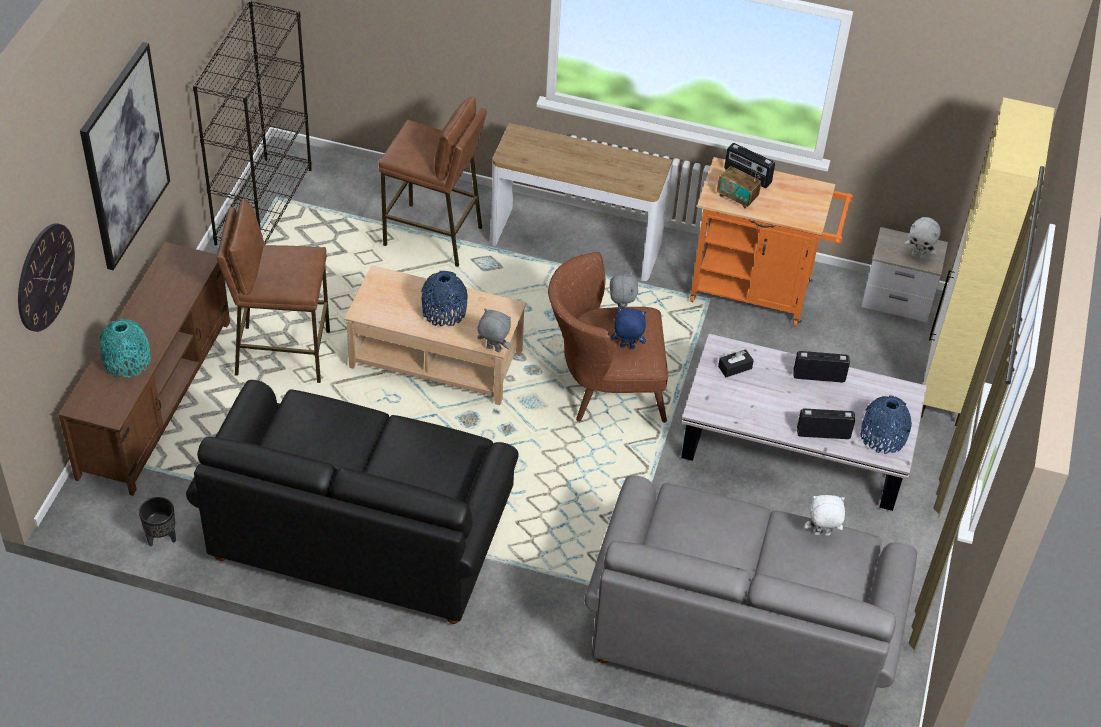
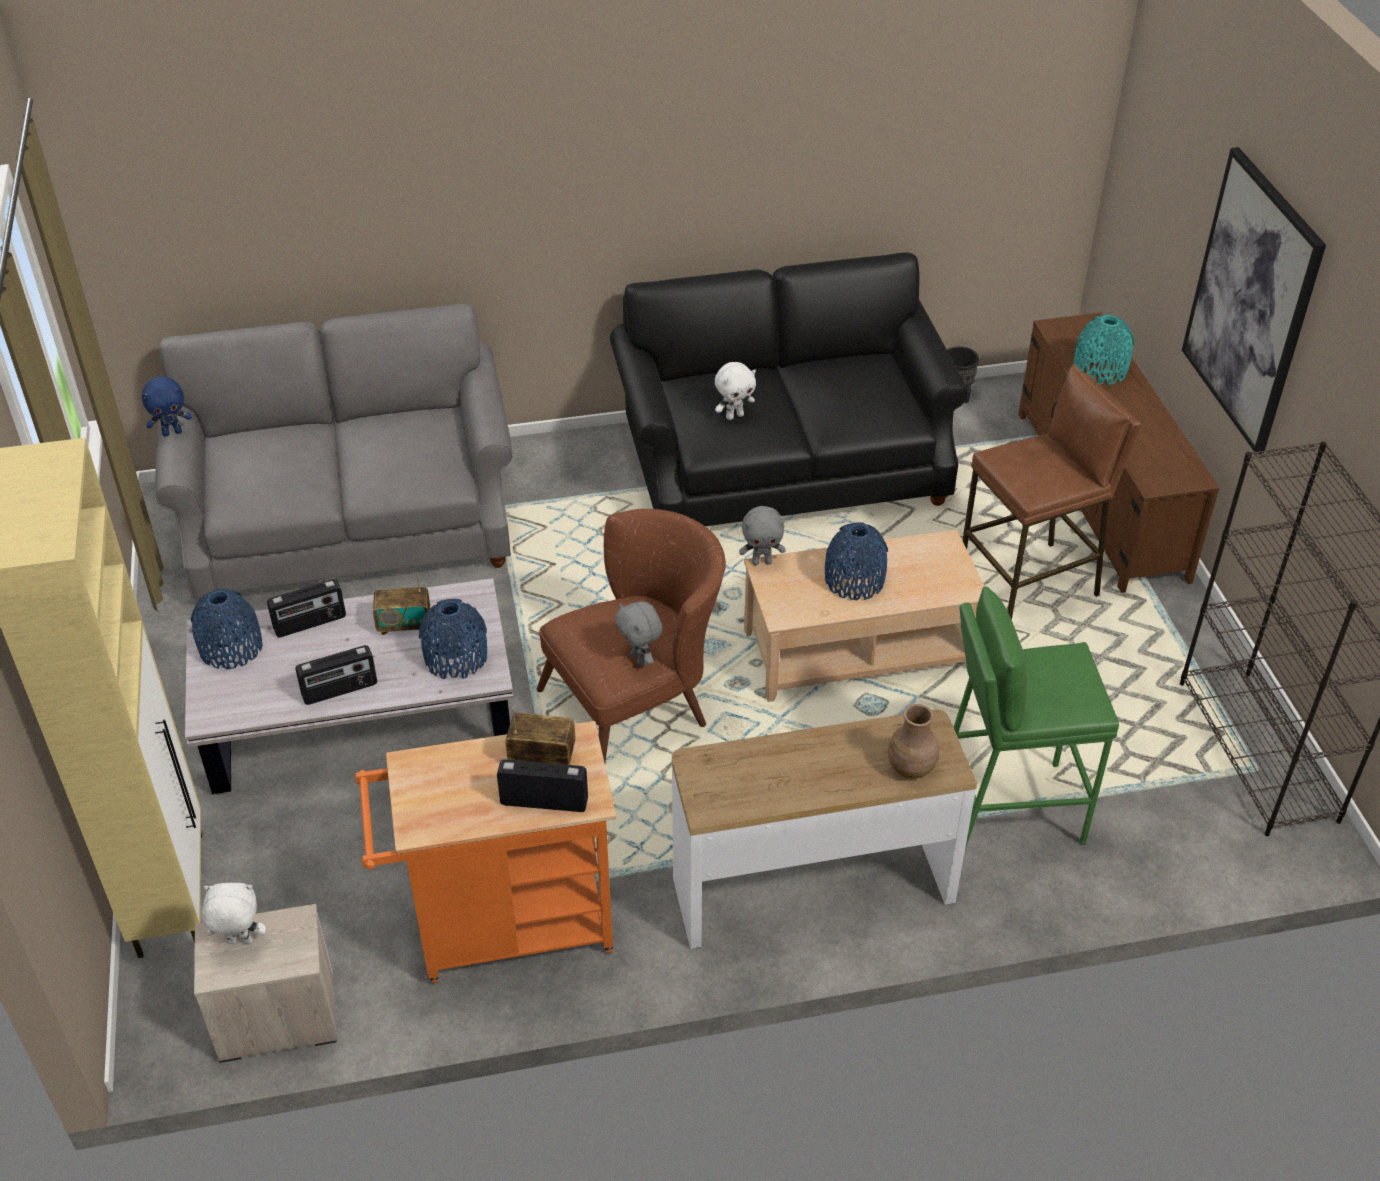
camera: 155 degrees right, 5 degrees down
(45, 277) = (1159, 189): wall clock -> none
(433, 236) = (1008, 808): brown stool -> green stool
(536, 140) = (911, 769): none -> brown vase
(627, 347) = (603, 617): blue plush toy -> blue plush toy (172, 432)
(735, 367) = (456, 658): black tissue box -> blue vase
(759, 405) = (404, 624): none -> radio
(821, 534) = (274, 497): white plush toy -> white plush toy (734, 416)

